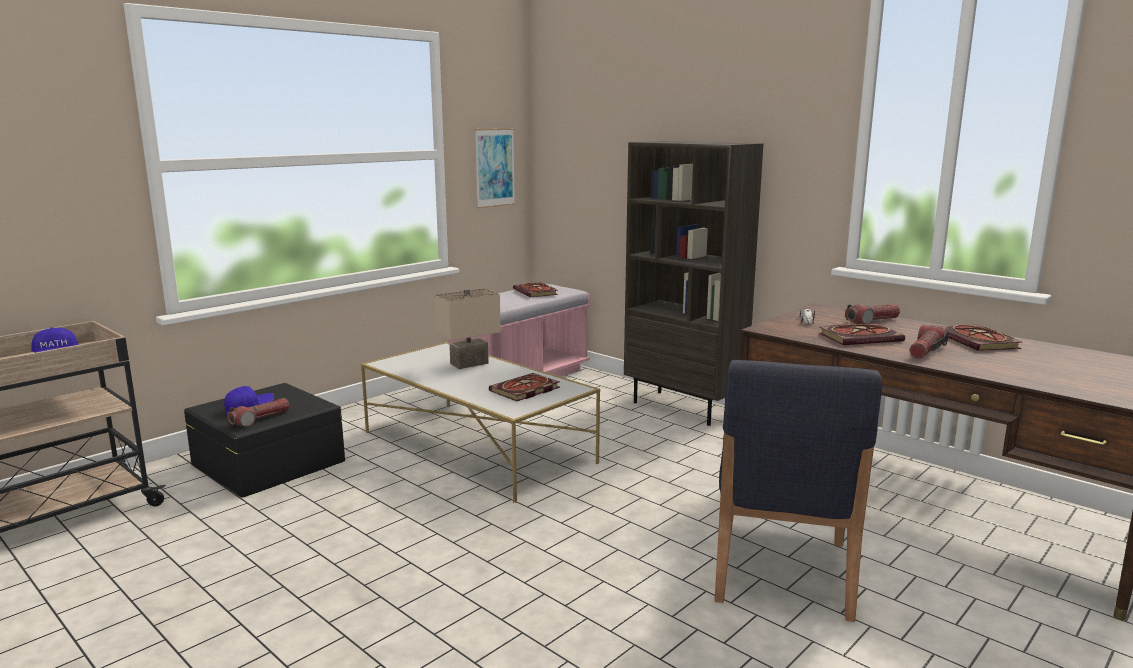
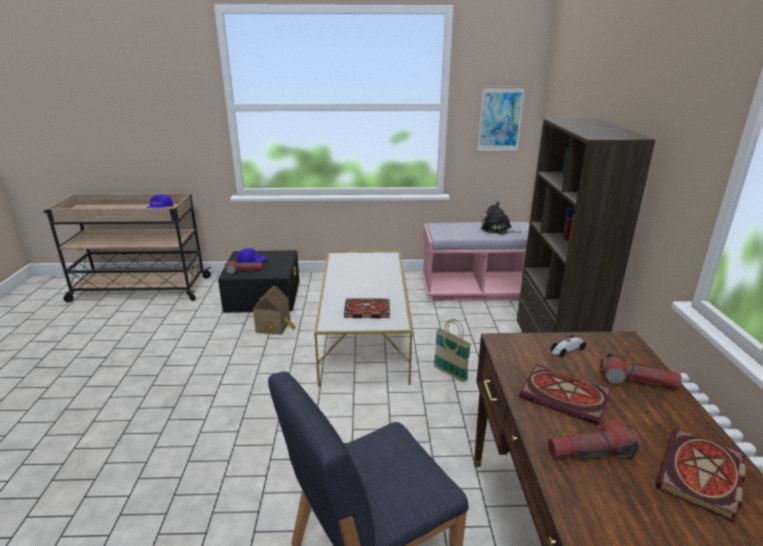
camera: 45 degrees right, 10 degrees up
(353, 481) = (275, 326): none -> toy house
(469, 364) = (378, 275): beige table lamp -> none
(536, 292) = (498, 229): book -> plush toy
(616, 442) = (450, 373): none -> basket

